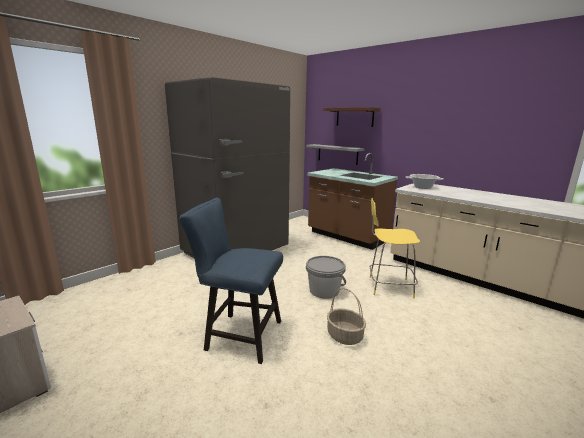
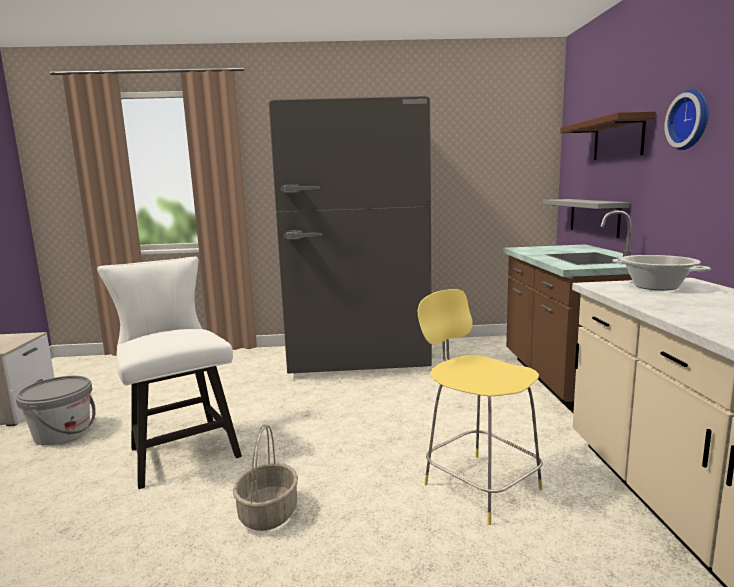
camera: 45 degrees right, 5 degrees down
(238, 335) = (180, 449): blue chair -> white chair
(324, 290) = (364, 445): grey bucket -> grey bucket (62, 433)
(403, 115) = (691, 120): none -> wall clock

